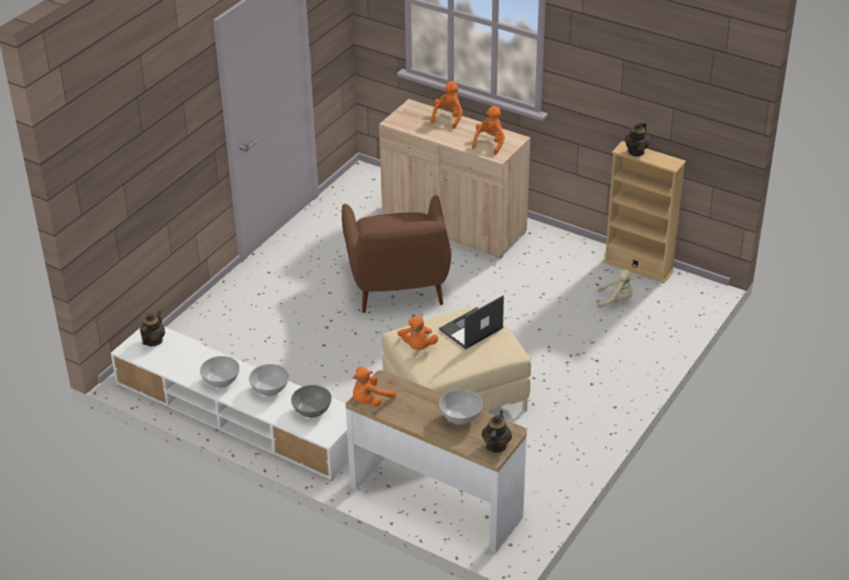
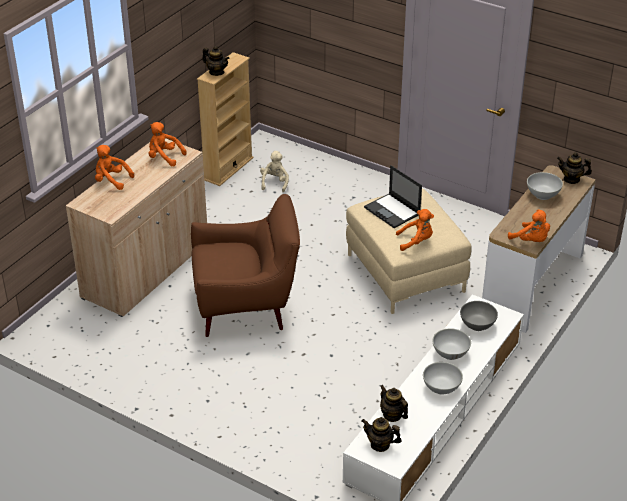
camera: 90 degrees left, 0 degrees up
(189, 349) = (392, 415): none -> teapot

